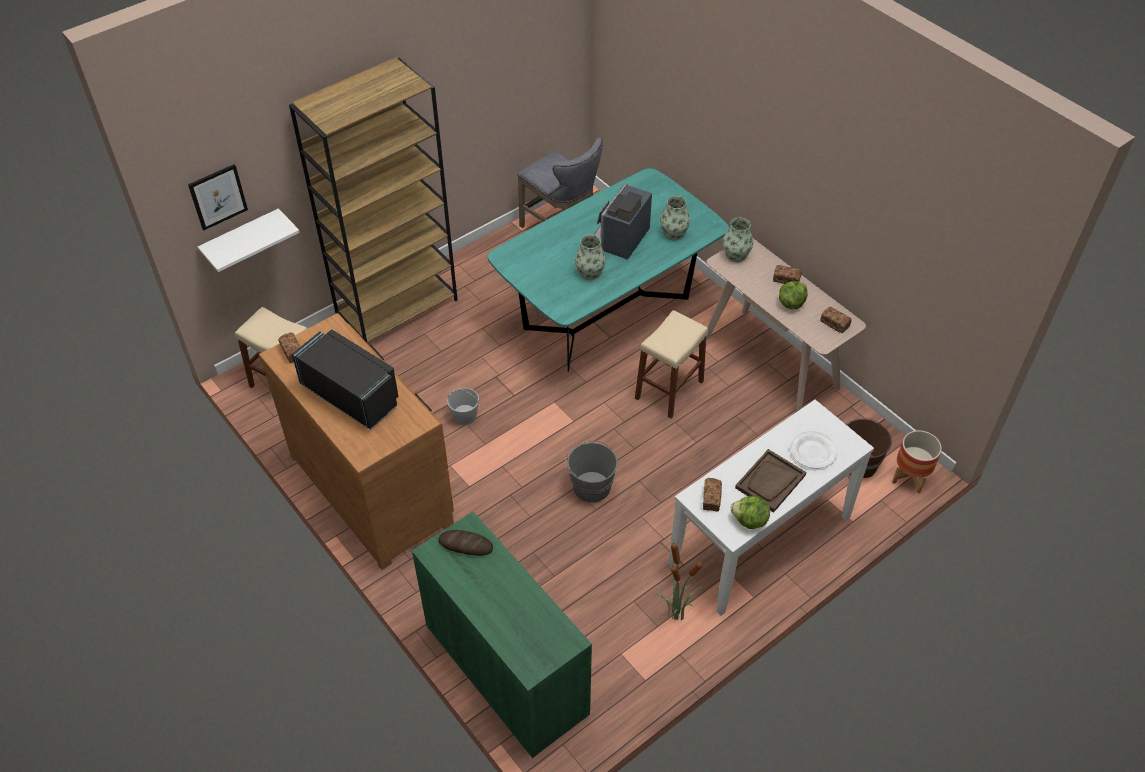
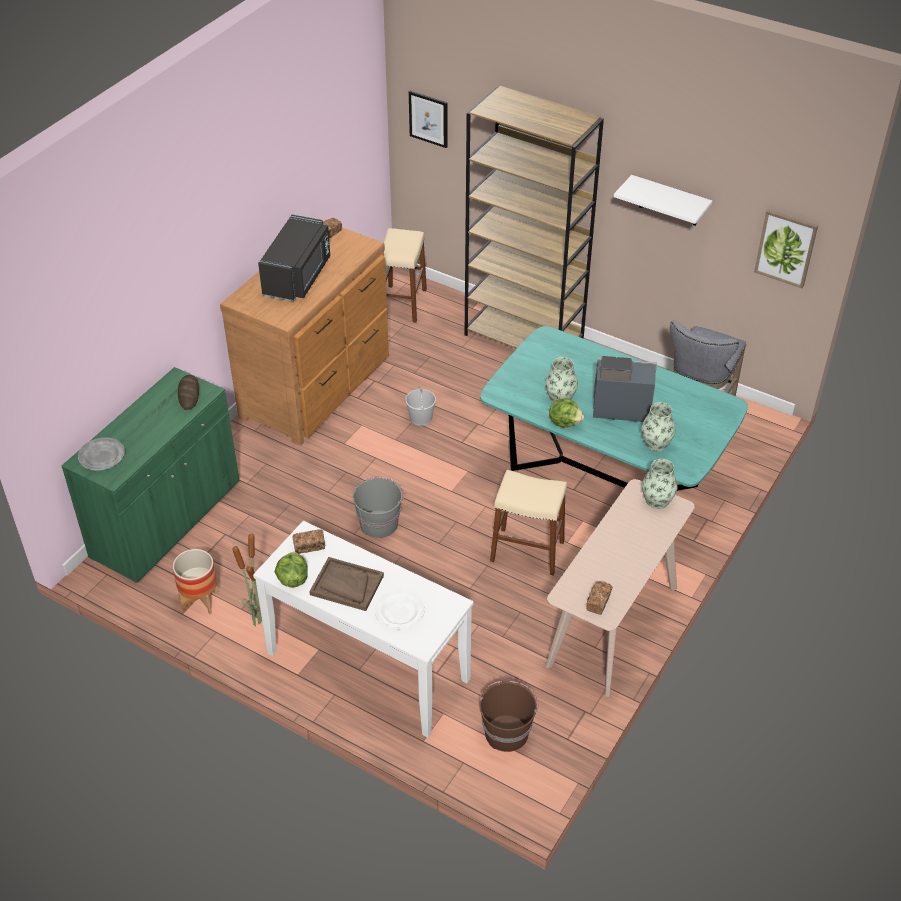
camera: 70 degrees right, 5 degrees down
(242, 240) = (437, 170): white shelf -> white shelf (669, 201)
(530, 646) = (101, 456): none -> grey plate
(560, 52) = (786, 248): none -> picture
(786, 280) = (644, 548): bread -> none
(791, 303) = (609, 559): lettuce -> lettuce (565, 422)
(909, 478) = (506, 785): planter -> planter (200, 601)

